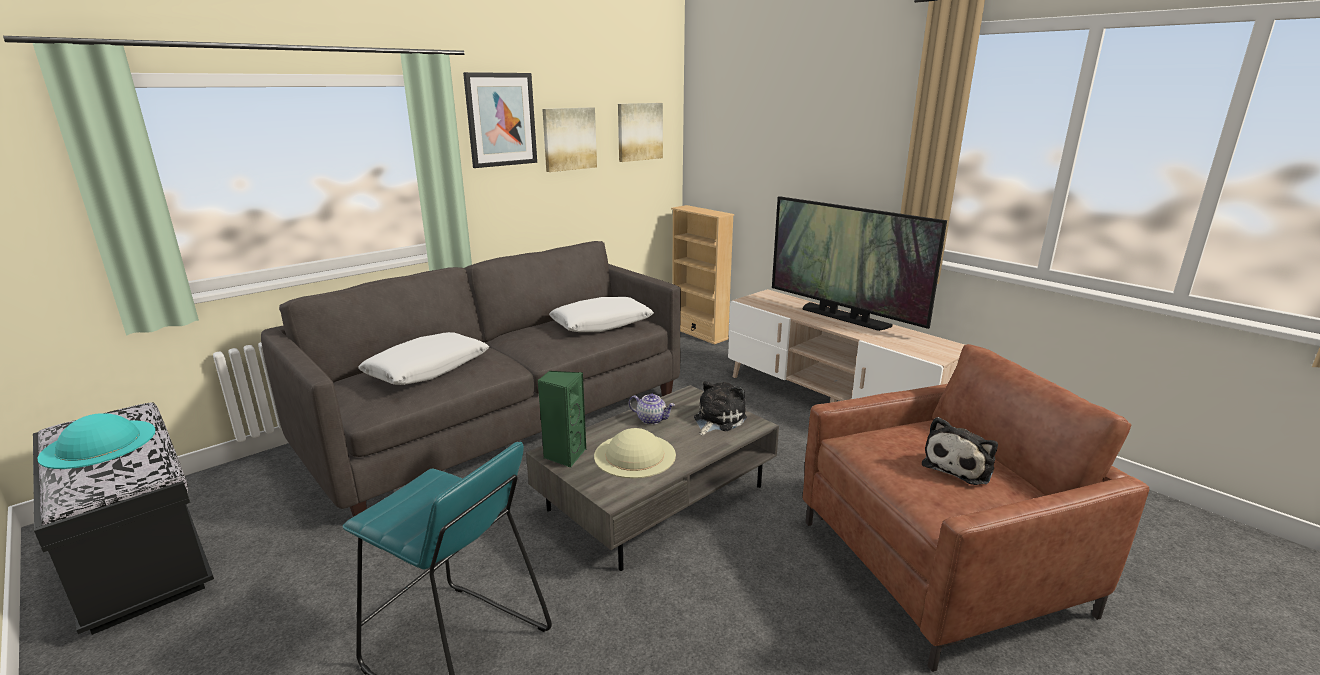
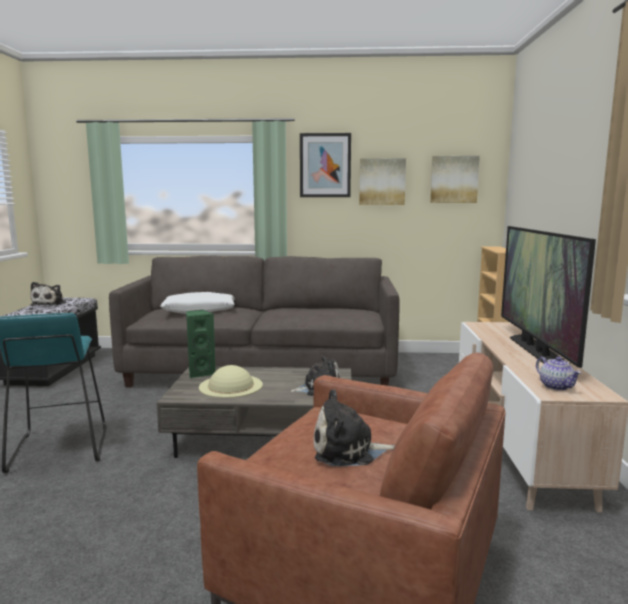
camera: 45 degrees right, 10 degrees down
(98, 444) = (50, 304): turquoise hat -> plush toy
(601, 324) = (335, 314): white pillow -> none
(652, 419) = (282, 375): teapot -> teapot (556, 386)

